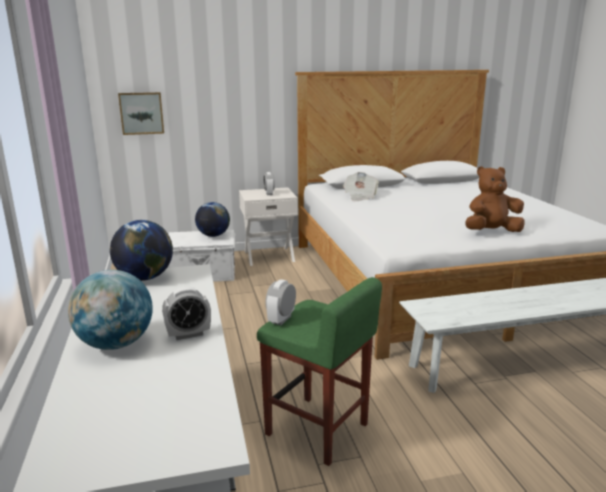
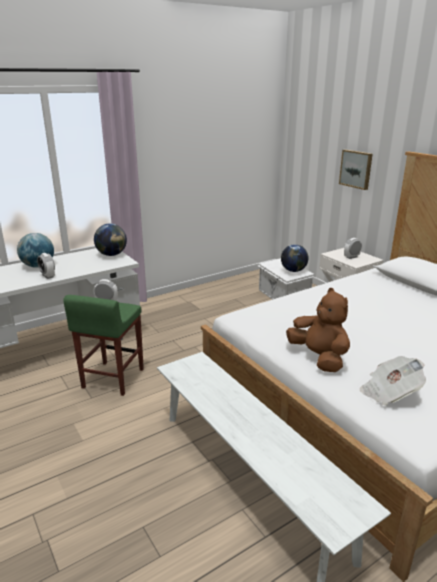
camera: 70 degrees right, 5 degrees up
(141, 113) = (303, 166): picture -> picture (356, 169)
(360, 196) = (372, 287): newspaper -> newspaper (389, 392)

